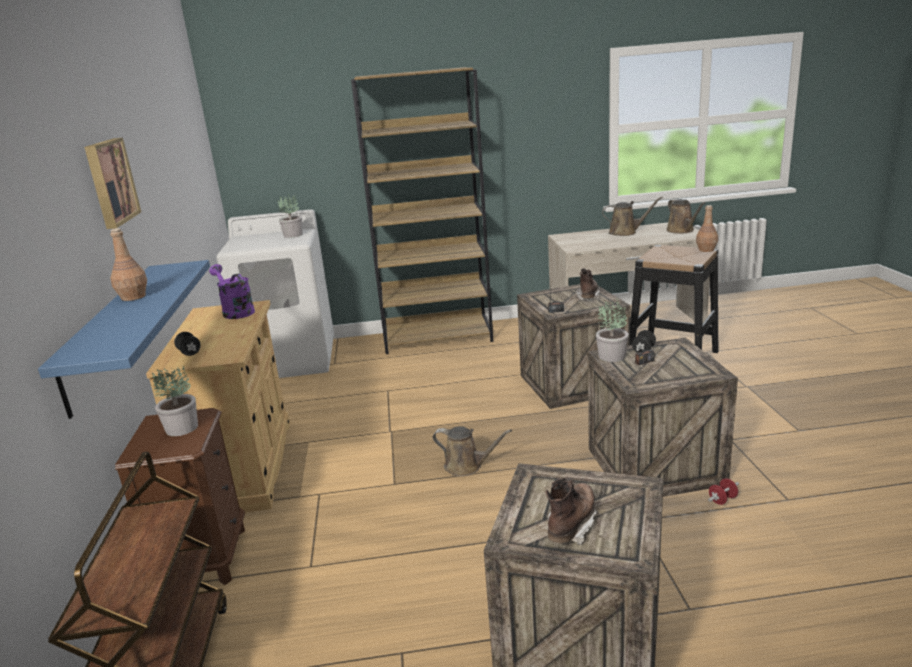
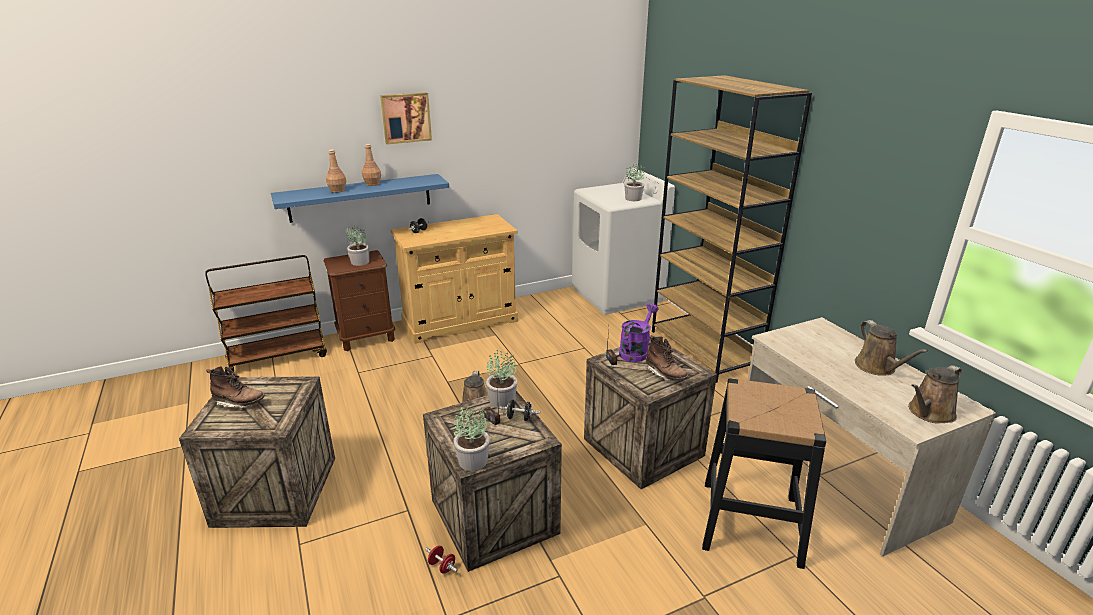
camera: 70 degrees right, 5 degrees up
(236, 311) = (491, 226): purple watering can -> purple watering can (636, 351)
(588, 296) = (665, 375): brown boot -> brown boot turned 60 degrees clockwise
(706, 250) = (811, 430): brown bottle -> brown bottle (338, 190)
(710, 371) = (473, 460): none -> potted plant

